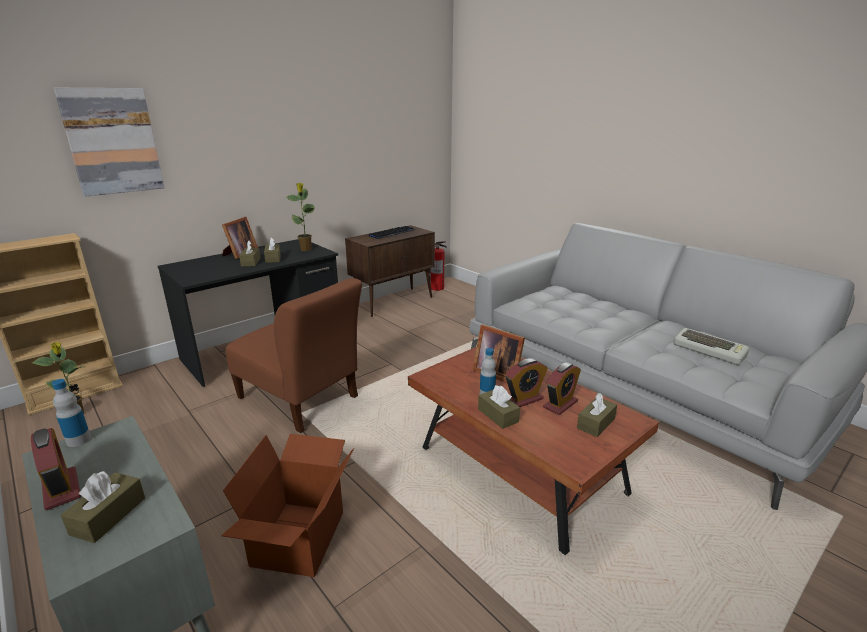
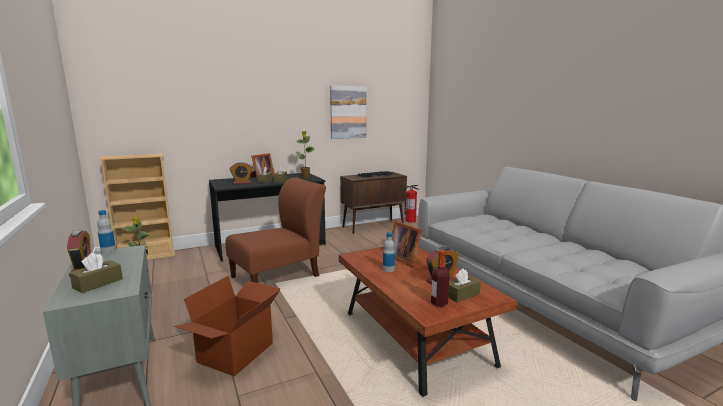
camera: 15 degrees right, 10 degrees down
(112, 141) = (192, 100): picture -> picture (348, 112)
(301, 400) = (279, 276): brown chair -> brown chair turned 90 degrees counterclockwise
(498, 415) = (388, 281): brown tissue box -> none
(524, 399) = (414, 275): alarm clock -> alarm clock (242, 183)
(577, 442) = (439, 303): none -> bottle
(710, 350) = (593, 261): keyboard -> none

